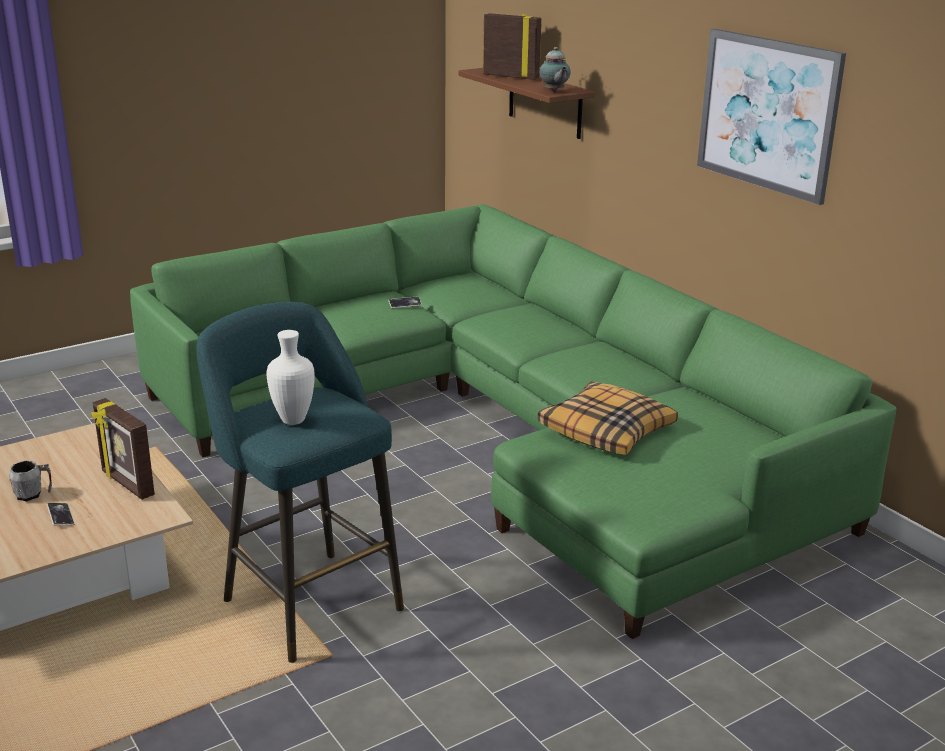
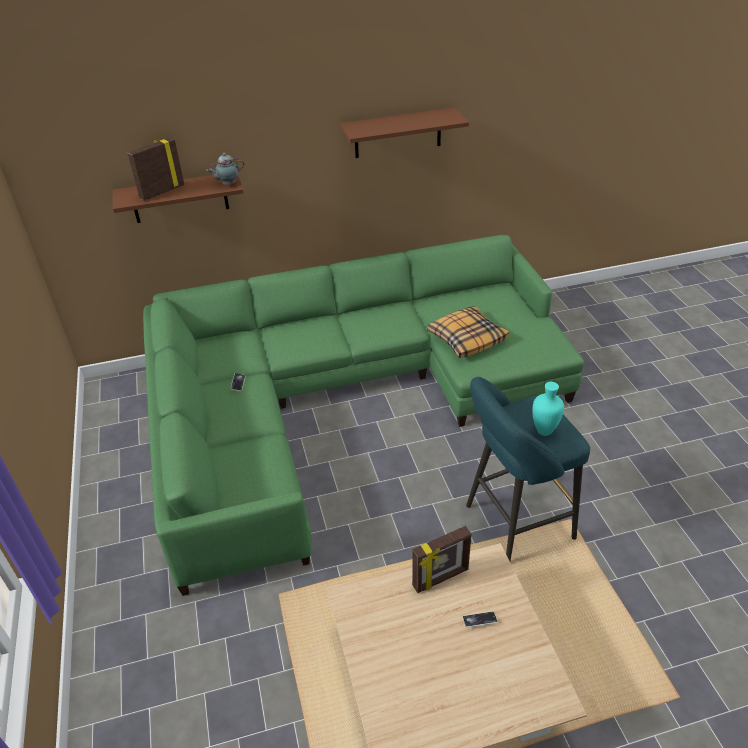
camera: 70 degrees left, 15 degrees up
(33, 494) = (441, 640): grey mug -> none
(292, 421) = (545, 432): white vase -> turquoise vase
(554, 91) = (228, 184): teapot -> teapot turned 150 degrees clockwise
(767, 113) = (398, 133): picture -> brown shelf

